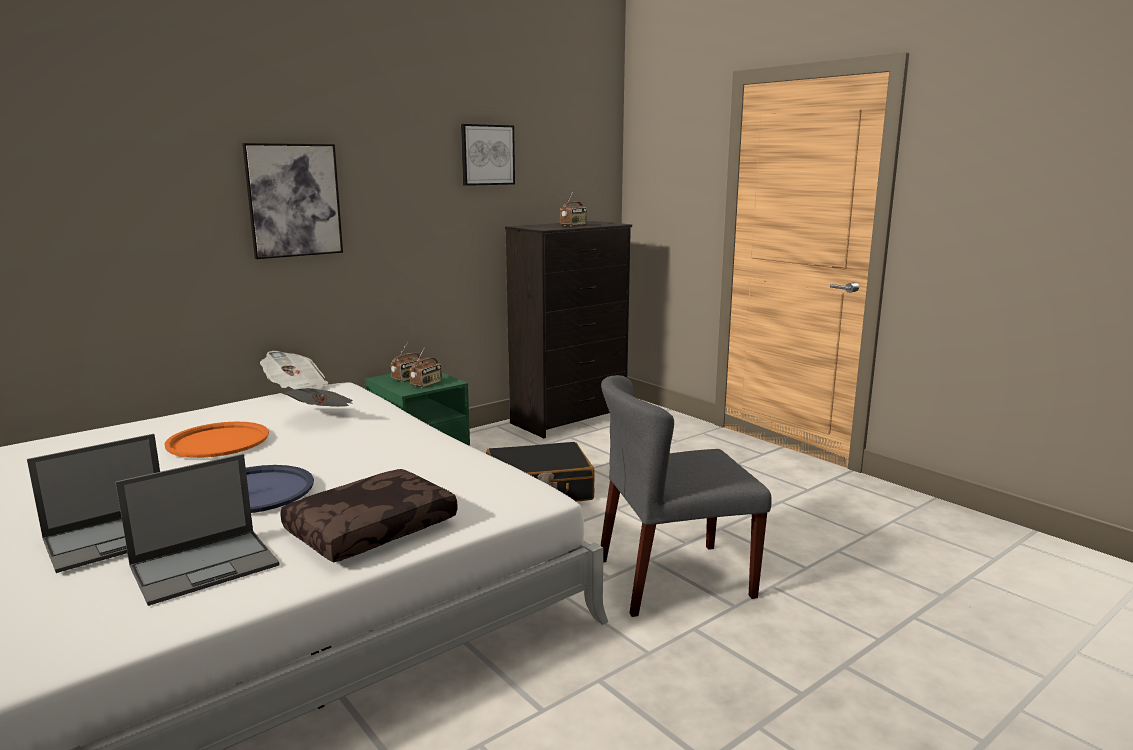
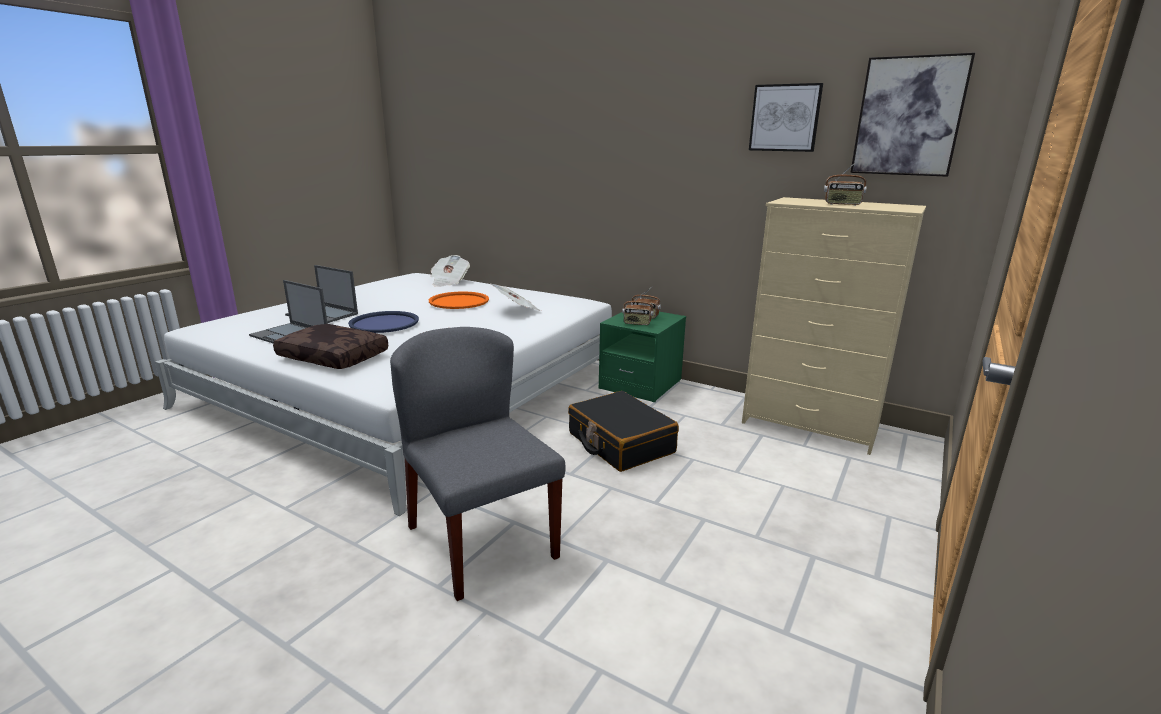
camera: 70 degrees right, 5 degrees up
(294, 200) = (599, 155): picture -> picture (908, 116)
(296, 389) = (566, 295): newspaper -> newspaper (449, 282)
(570, 419) = (810, 426): black dresser -> beige dresser

